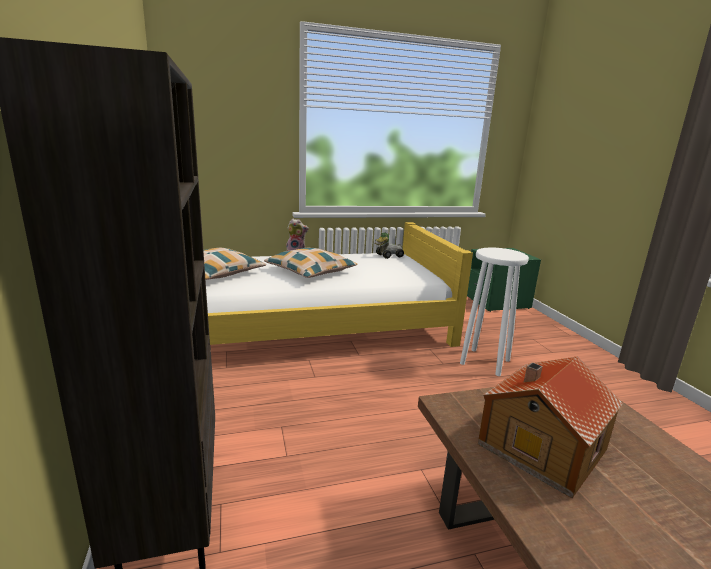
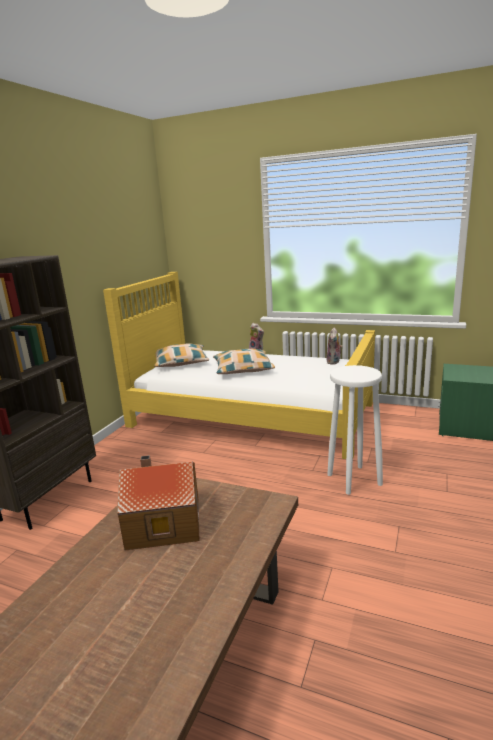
camera: 40 degrees right, 0 degrees up
(387, 256) = (334, 362): toy car -> plush toy

